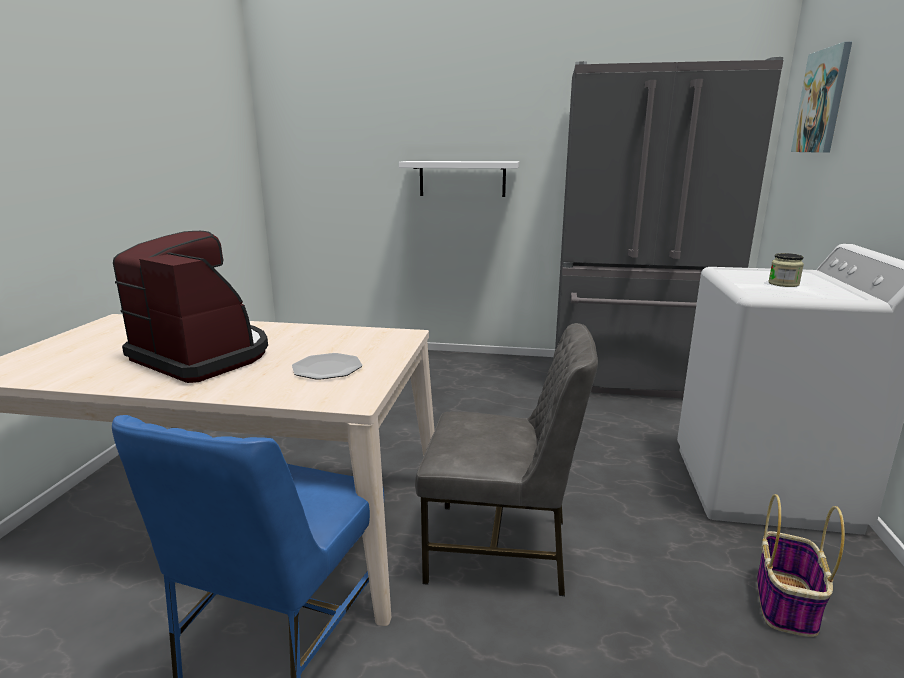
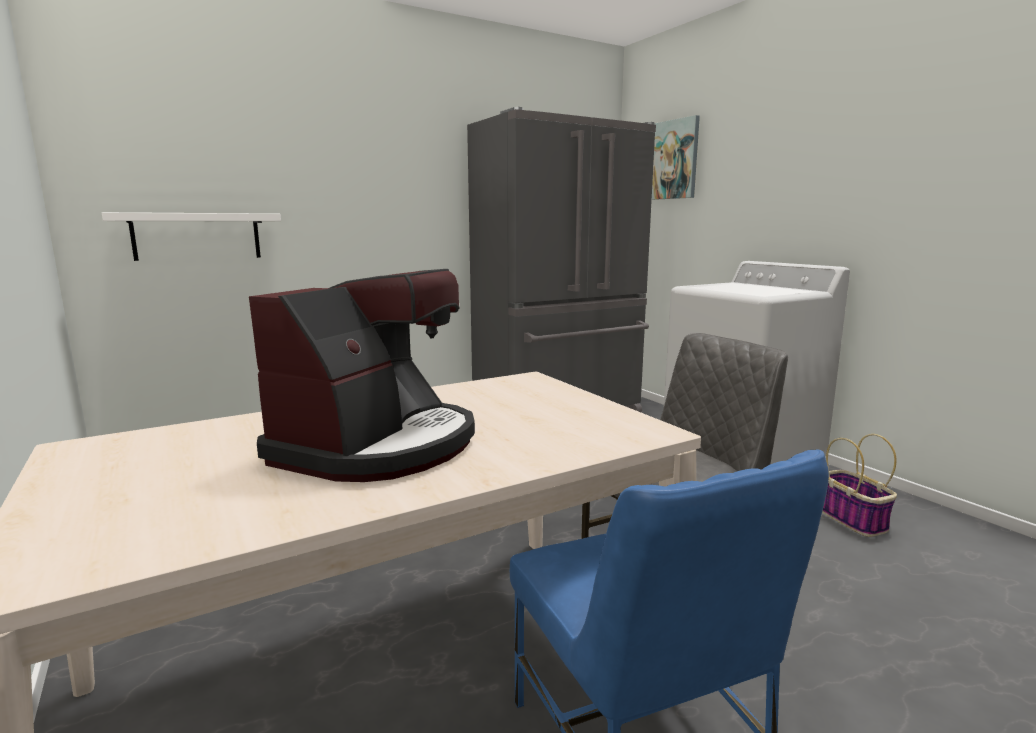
camera: 40 degrees left, 5 degrees down
(203, 356) = (378, 446): coffee machine -> coffee machine turned 120 degrees clockwise
(327, 368) = (552, 418): plate -> none
(462, 178) = (361, 226): white shelf -> white shelf (197, 236)
(783, 284) = (752, 289): jar -> none

